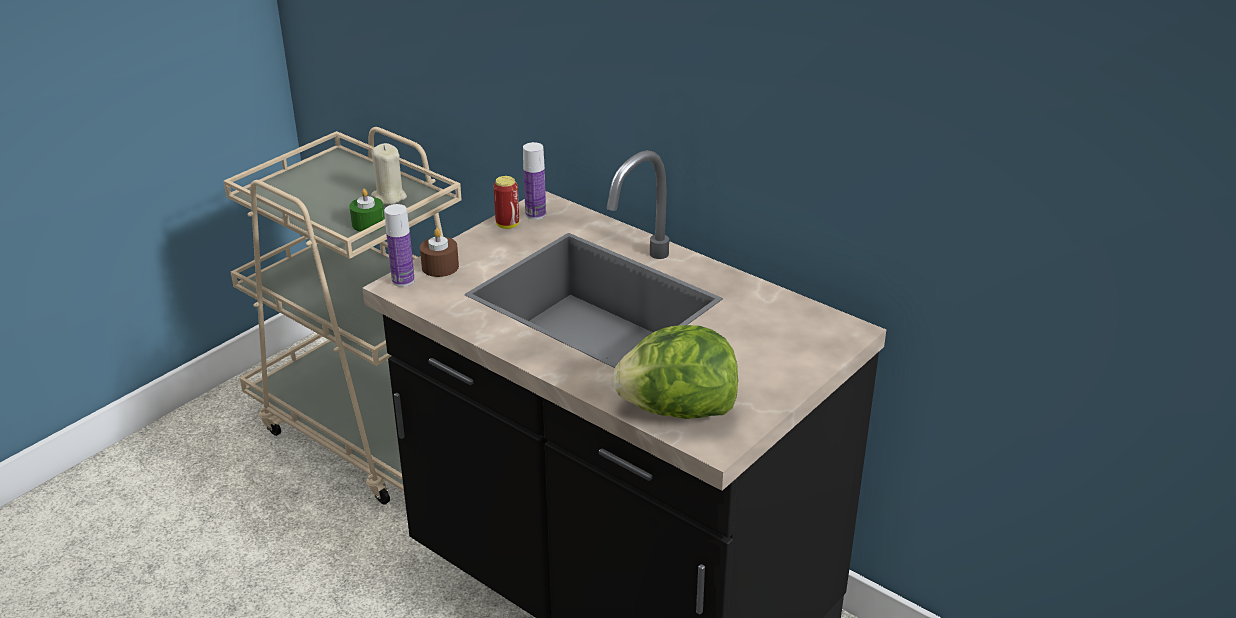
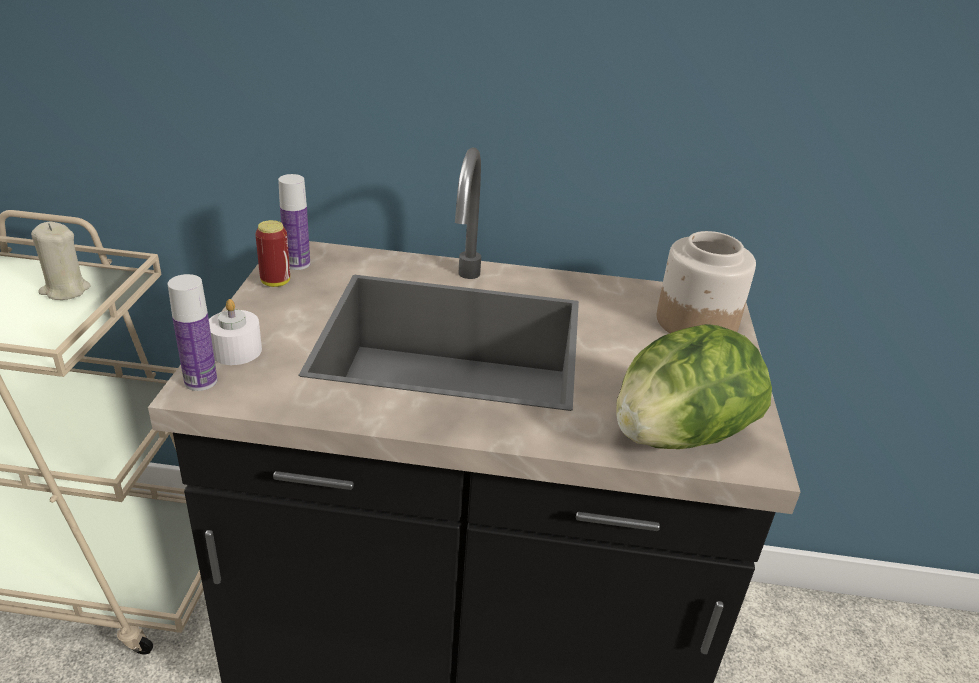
camera: 35 degrees left, 0 degrees up
(368, 223) = (60, 327): green candle -> none
(440, 267) = (236, 350): brown candle -> white candle
(802, 341) = (695, 322): none -> jar

